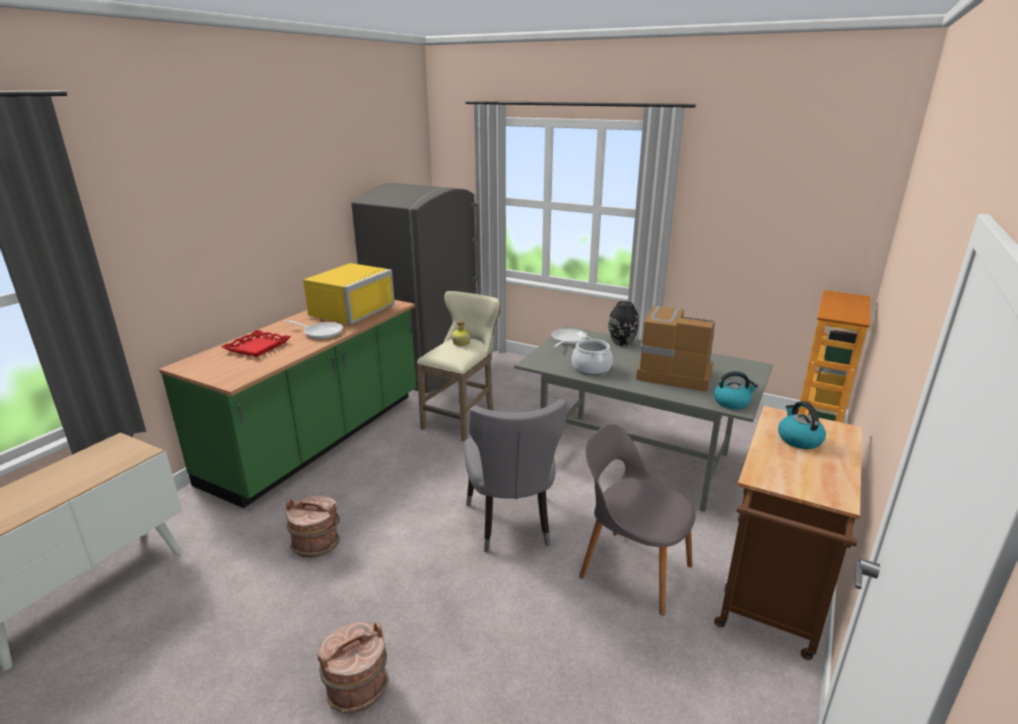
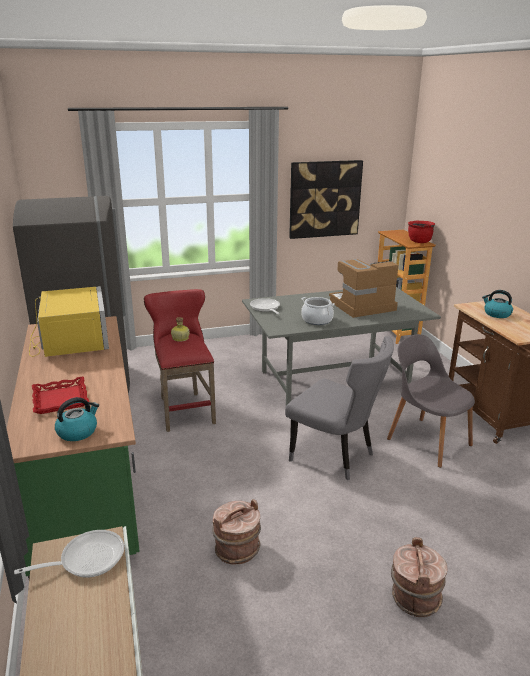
camera: 45 degrees left, 0 degrees up
(320, 332) = (91, 365): frying pan -> frying pan (86, 559)
(462, 418) = (185, 408): beige stool -> red stool
(621, 342) = (299, 298): black vase -> none
(632, 569) = (427, 440): grey chair -> grey chair turned 60 degrees clockwise
(732, 402) = (417, 311): kettle -> kettle (78, 432)
(745, 231) = (325, 199): none -> picture
(852, 315) = (419, 242): none -> red cooking pot

